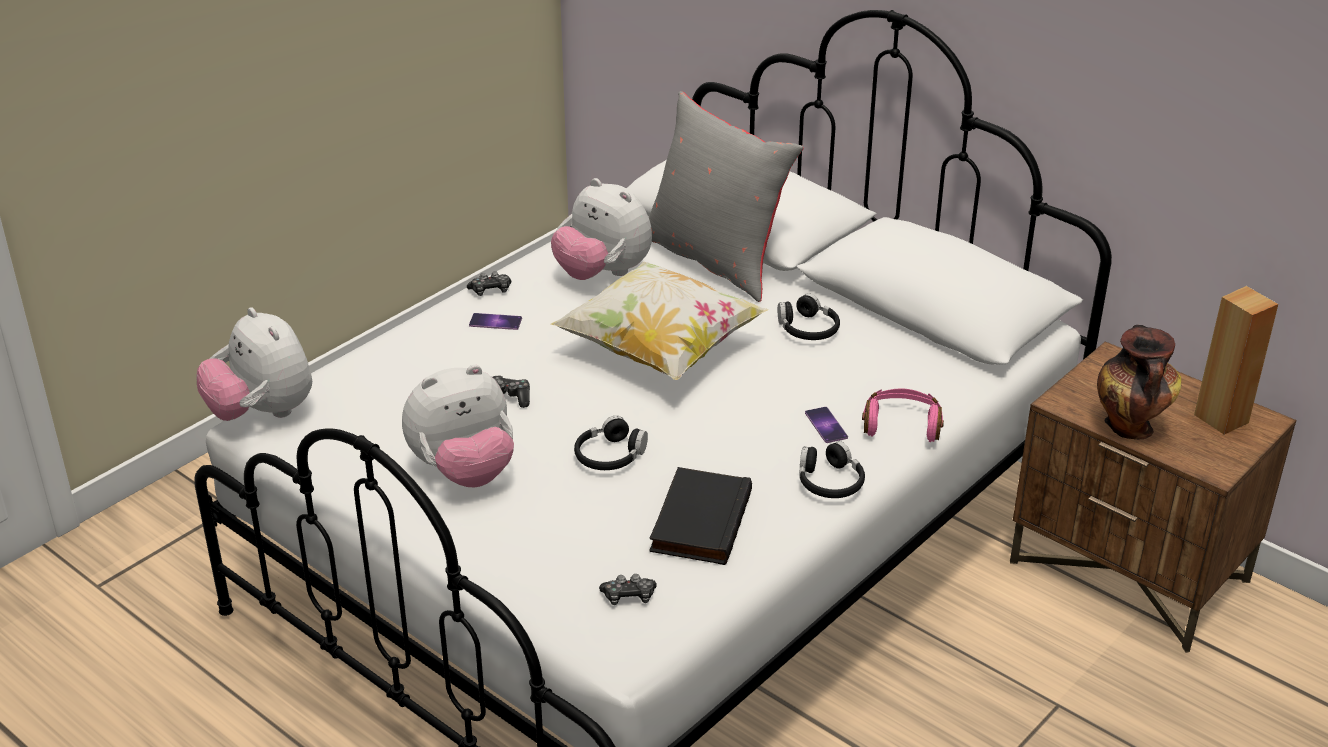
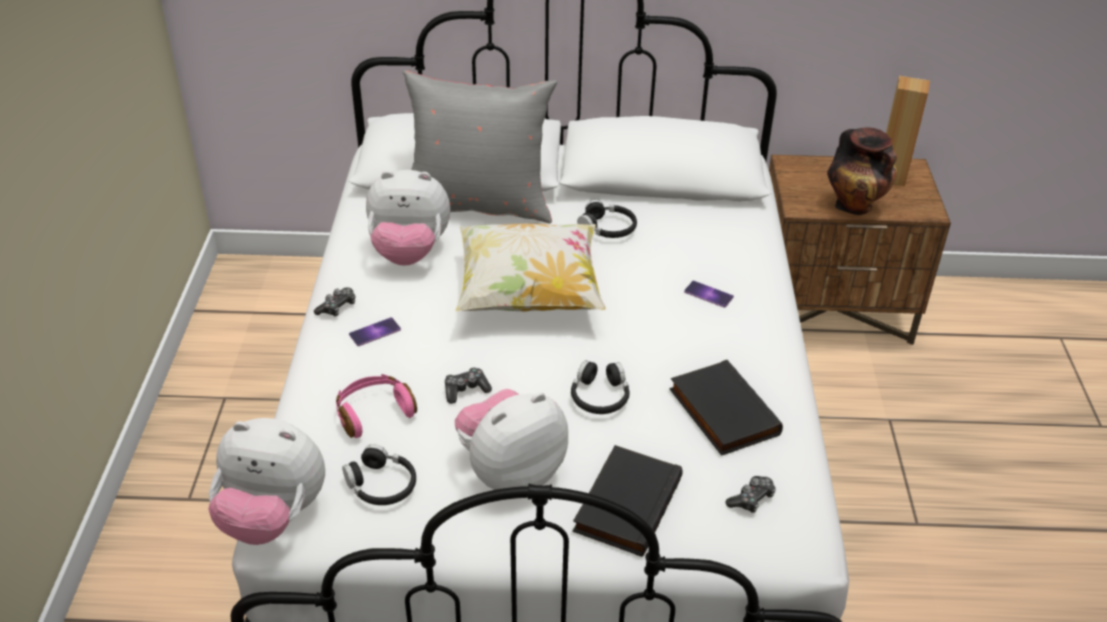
camera: 40 degrees left, 5 degrees up
(464, 472) = (511, 471): plush toy -> plush toy turned 150 degrees counterclockwise
(521, 541) = (625, 503): none -> black book
(829, 482) = (762, 335): black headphones -> black headphones (381, 485)
(902, 425) = (752, 269): pink headphones -> pink headphones (374, 413)

